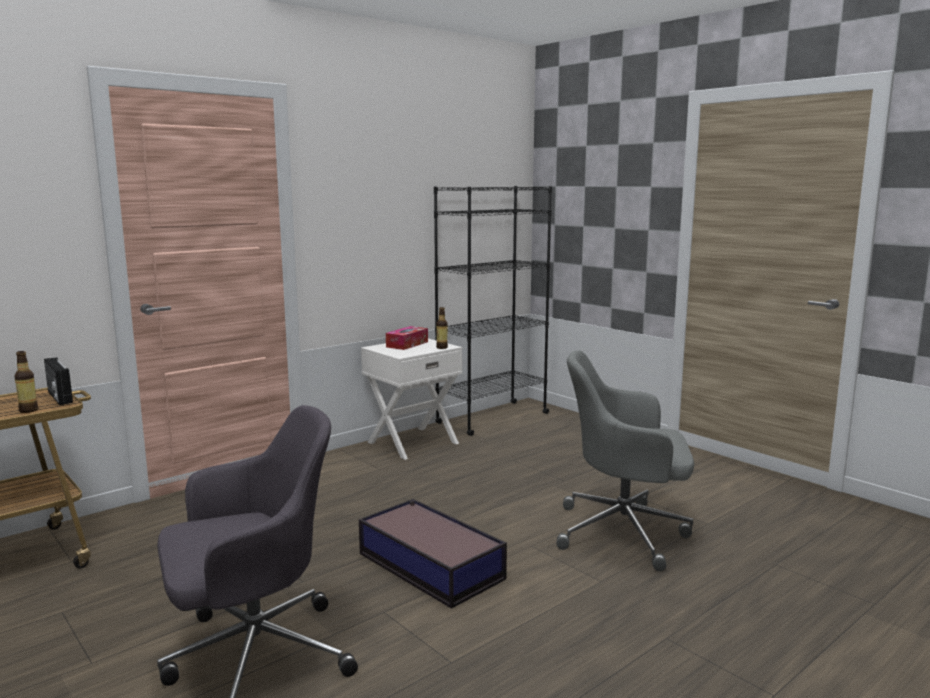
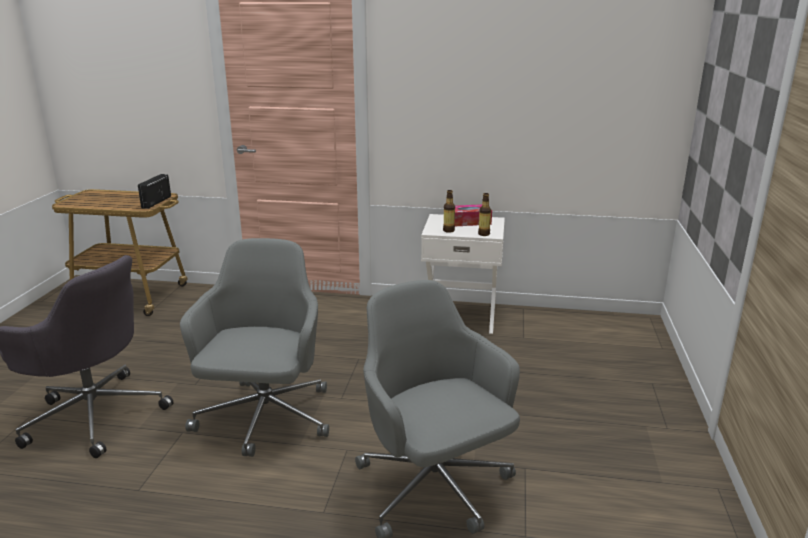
camera: 50 degrees right, 10 degrees up
(28, 410) = (127, 207): bottle -> bottle (448, 230)
(429, 565) = (265, 419): storage box -> grey office chair
(492, 418) = (574, 322): black bookcase -> none

